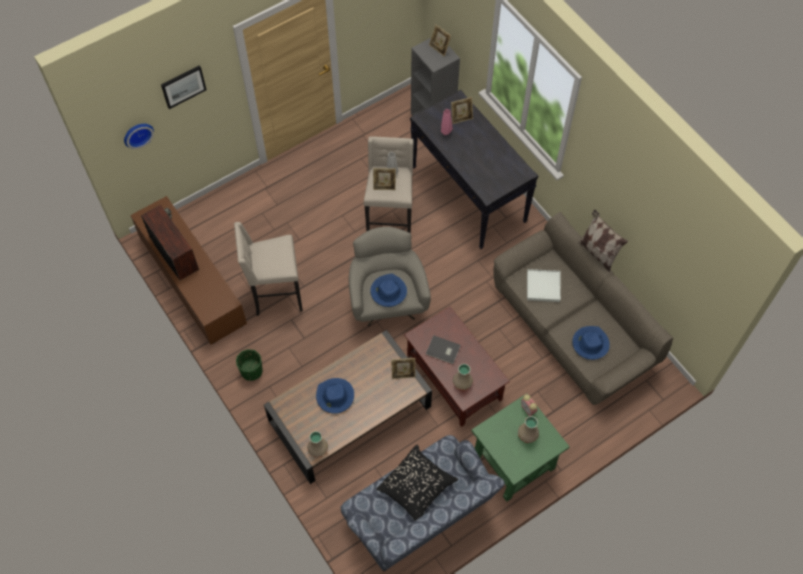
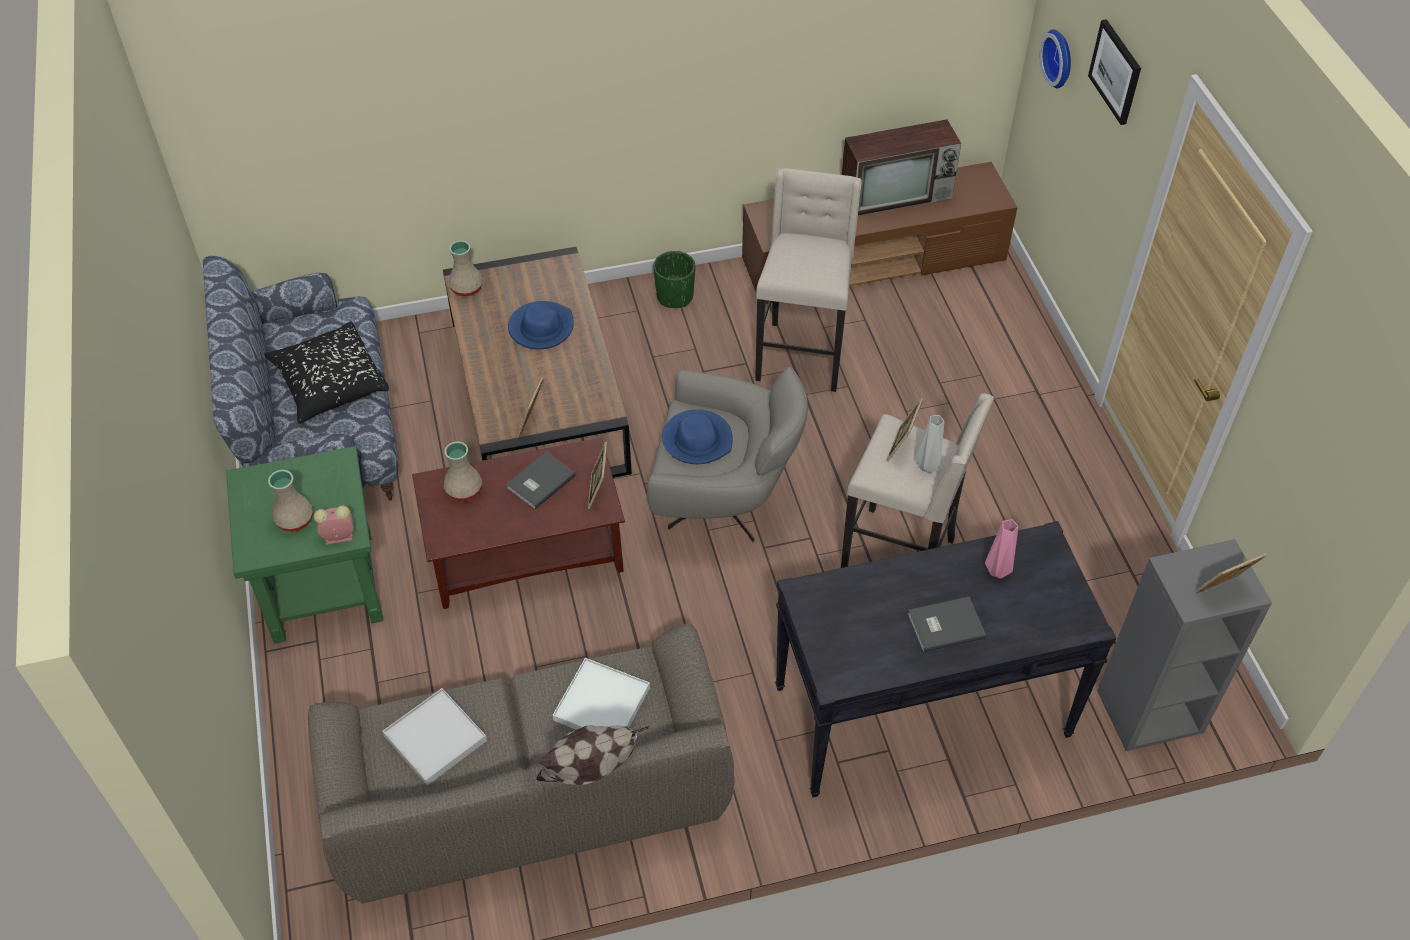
camera: 110 degrees right, 10 degrees down
(461, 118) = (1029, 612): picture frame -> picture frame (598, 491)
(481, 144) = (944, 625): none -> grey book
(590, 343) = (435, 738): blue hat -> white tray

